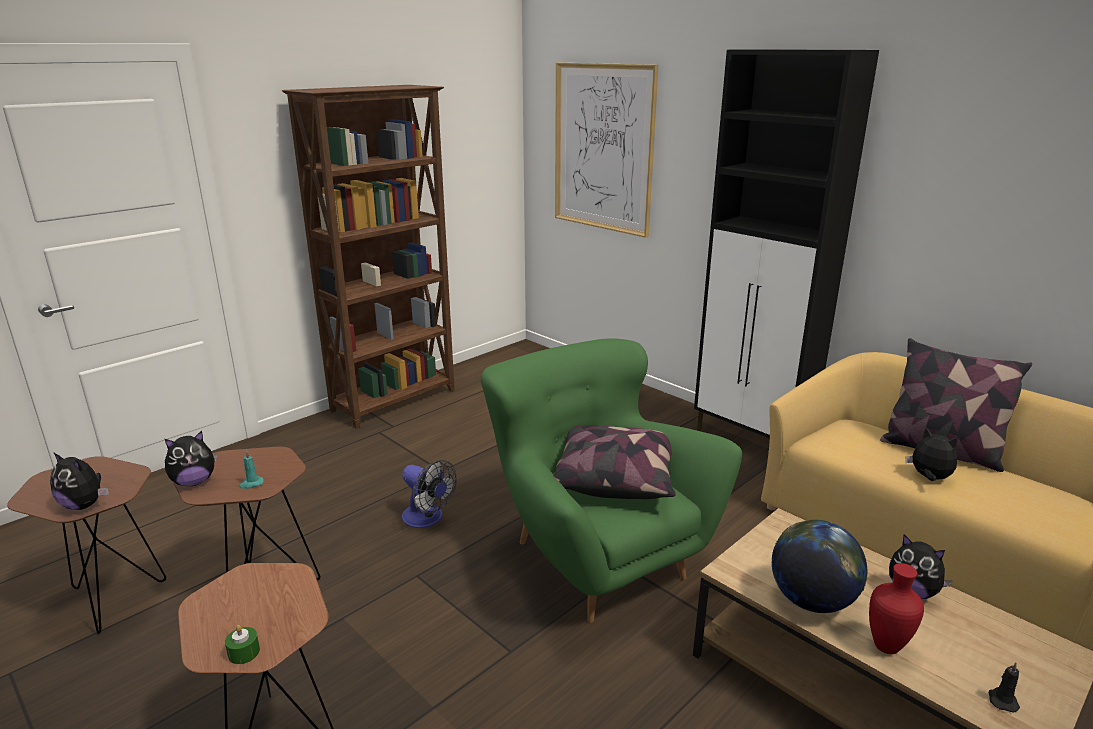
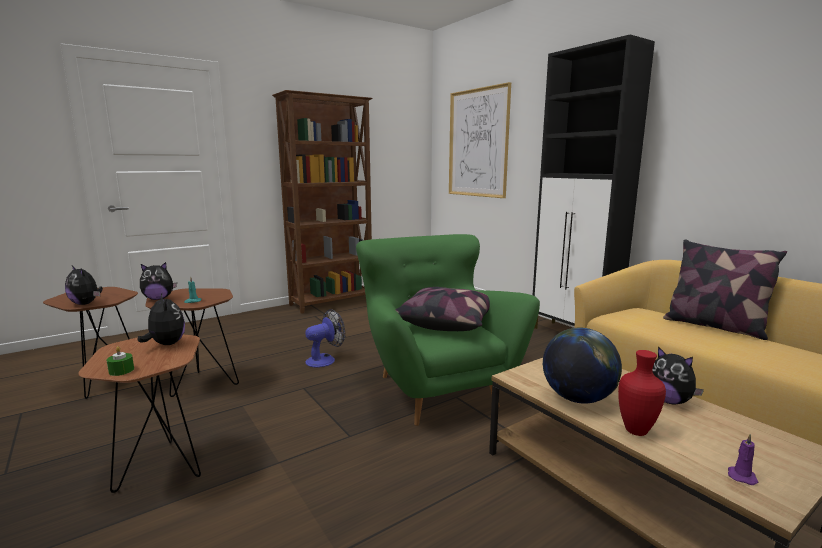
camera: 10 degrees right, 10 degrees down
(427, 519) = (325, 359): fan -> fan turned 90 degrees counterclockwise
(929, 478) = (700, 339): plush toy -> plush toy (166, 344)
(1002, 700) = (741, 476): black candle -> purple candle

